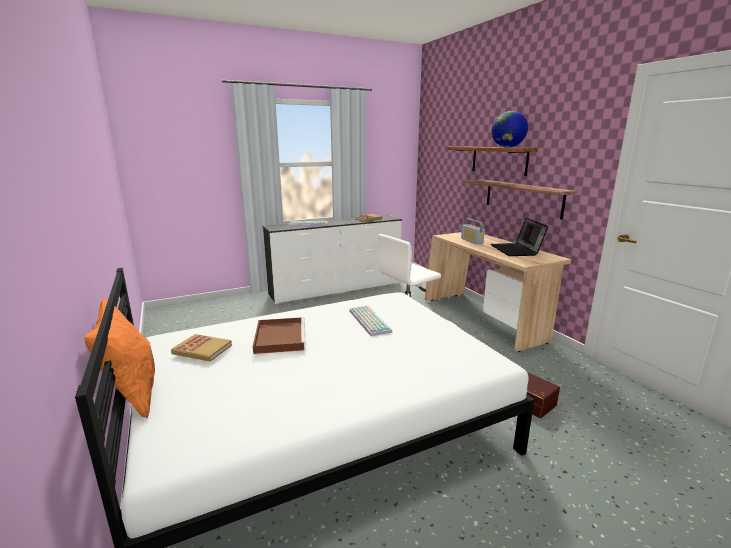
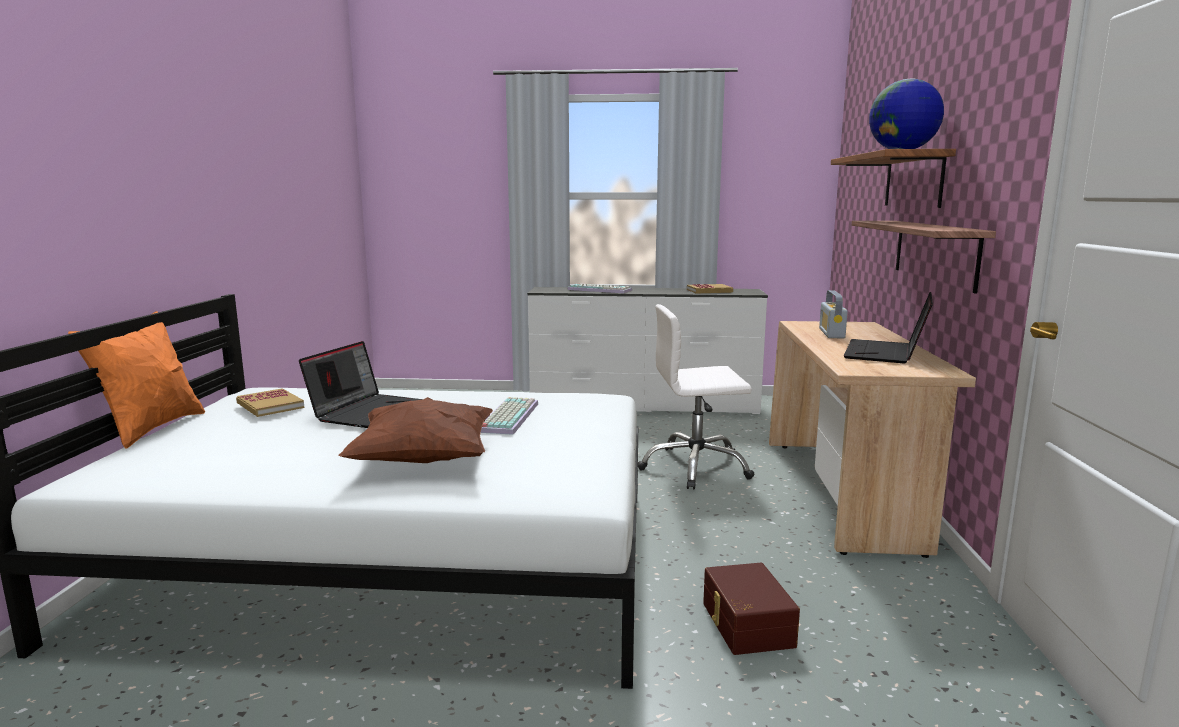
camera: 30 degrees right, 5 degrees down
(279, 337) = (367, 411): brown tray -> laptop
(377, 364) = (424, 460): none -> brown pillow

